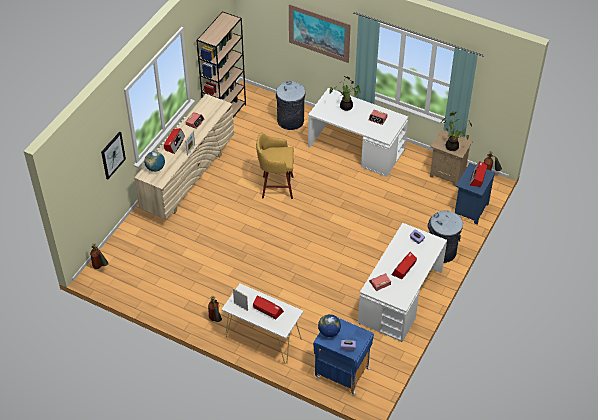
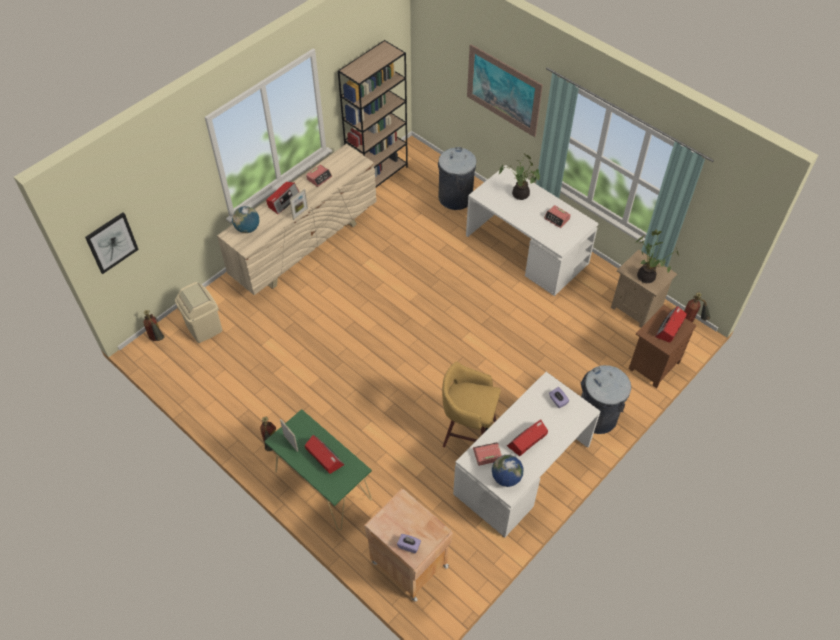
camera: 15 degrees right, 5 degrees up
(112, 155) = (185, 202): picture -> picture (111, 242)
(132, 251) = (204, 327): none -> beige trash can
(263, 337) = (322, 485): white console table -> green console table
(276, 187) = (409, 280): yellow stool -> yellow stool (467, 432)
(329, 332) = (390, 515): globe -> globe (506, 477)
(341, 372) = (408, 563): blue cart -> brown cart
(470, 210) = (652, 365): blue nightstand -> brown nightstand

